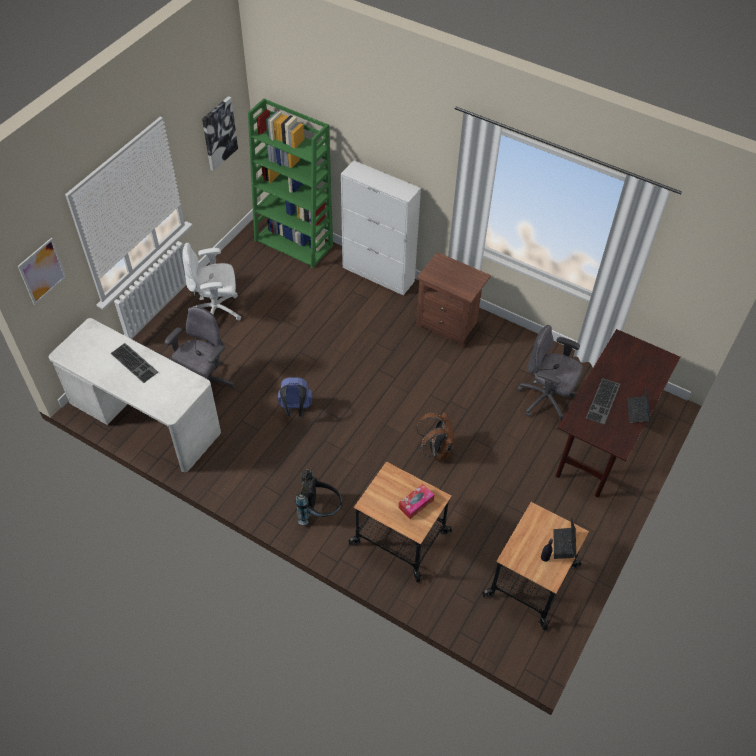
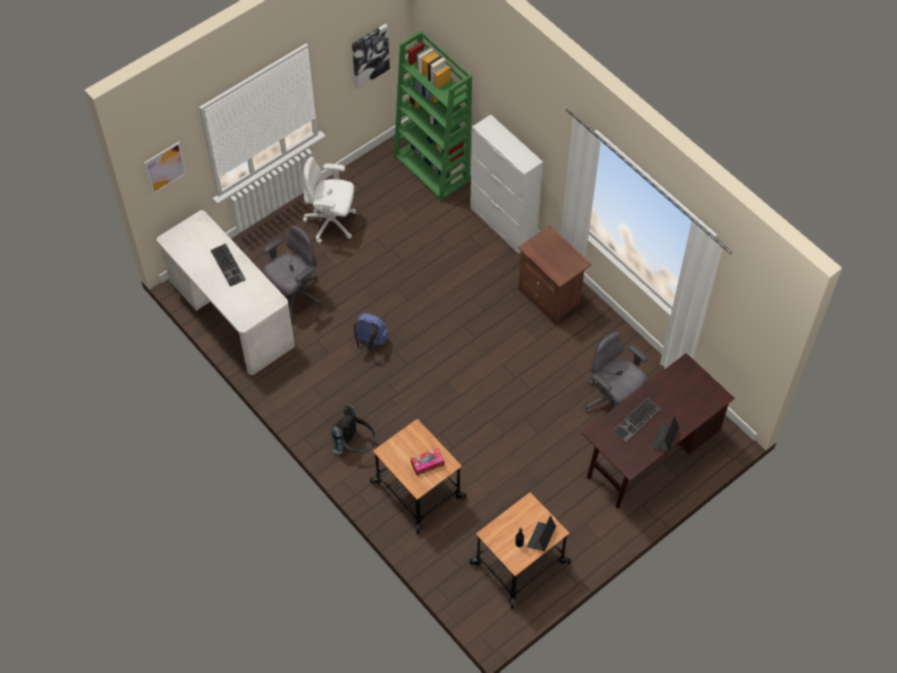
camera: 20 degrees right, 5 degrees up
(436, 450) = (485, 420): brown backpack -> none

